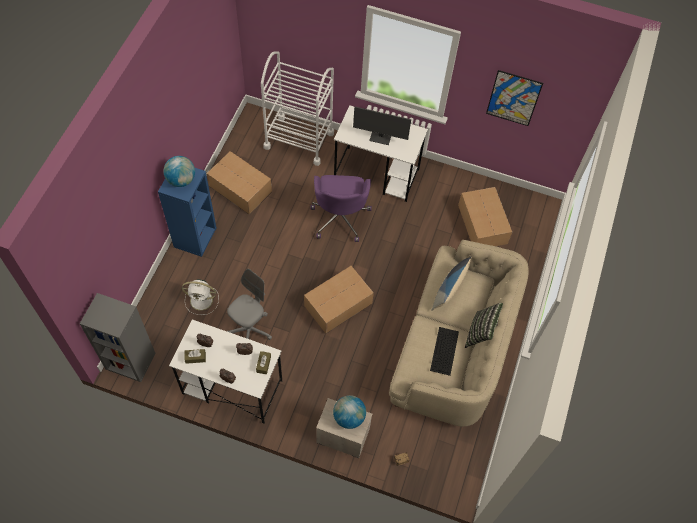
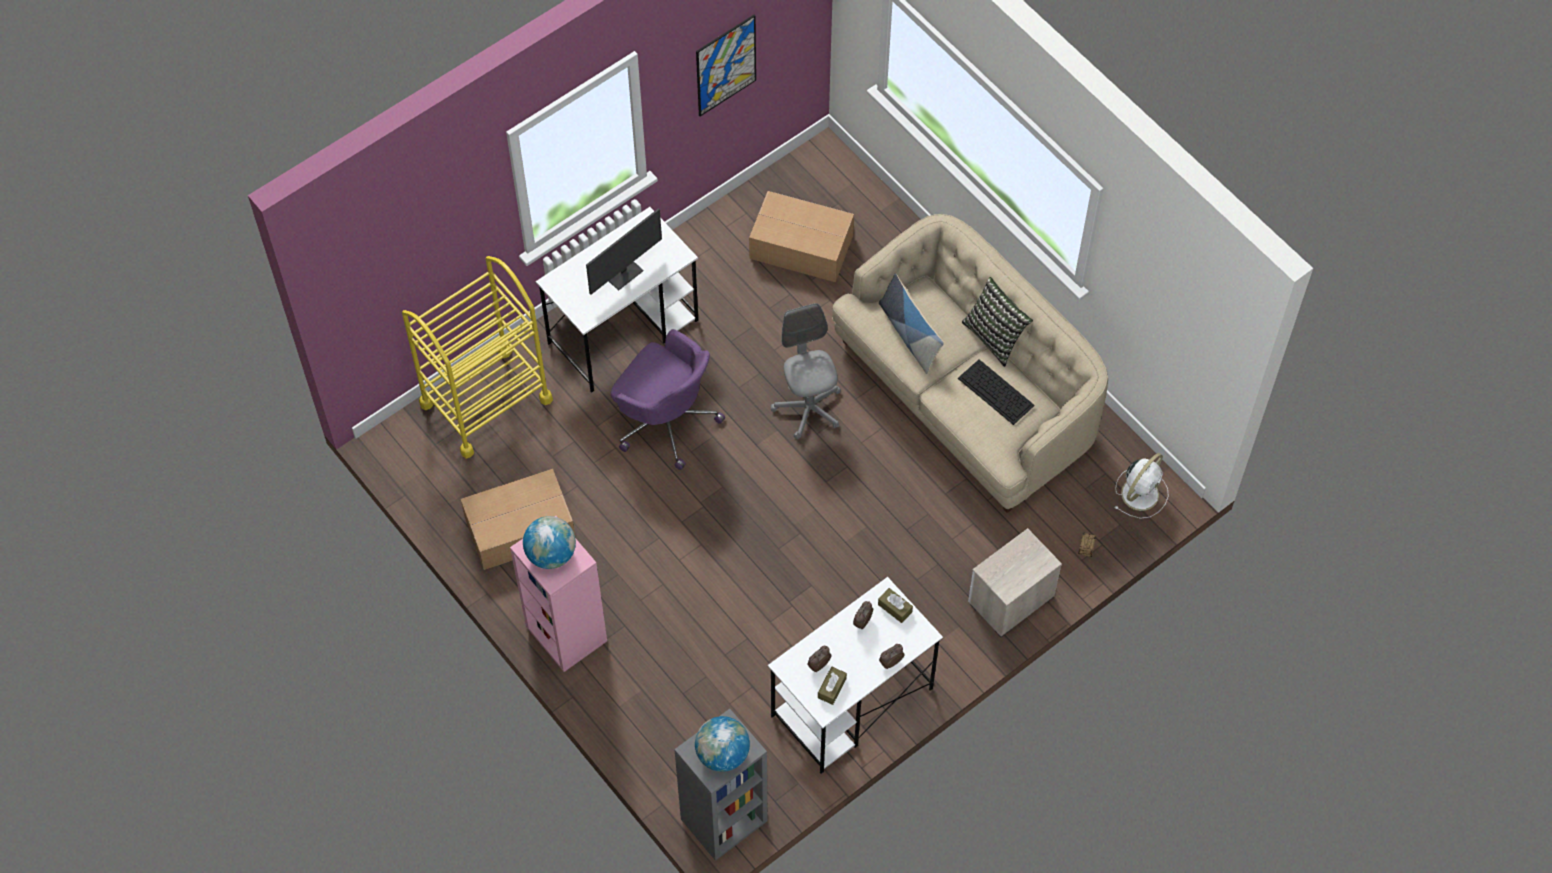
camera: 55 degrees left, 0 degrees up
(195, 237) = (565, 633): blue bookcase -> pink bookcase
(202, 300) = (684, 675): white fan -> white fan (1141, 492)
(250, 329) = (775, 634): grey office chair -> grey office chair (808, 408)
(299, 140) = (486, 402): white cart -> yellow cart
(337, 305) = (808, 501): cardboard box -> none
(349, 417) = (1015, 558): globe -> globe (722, 754)

